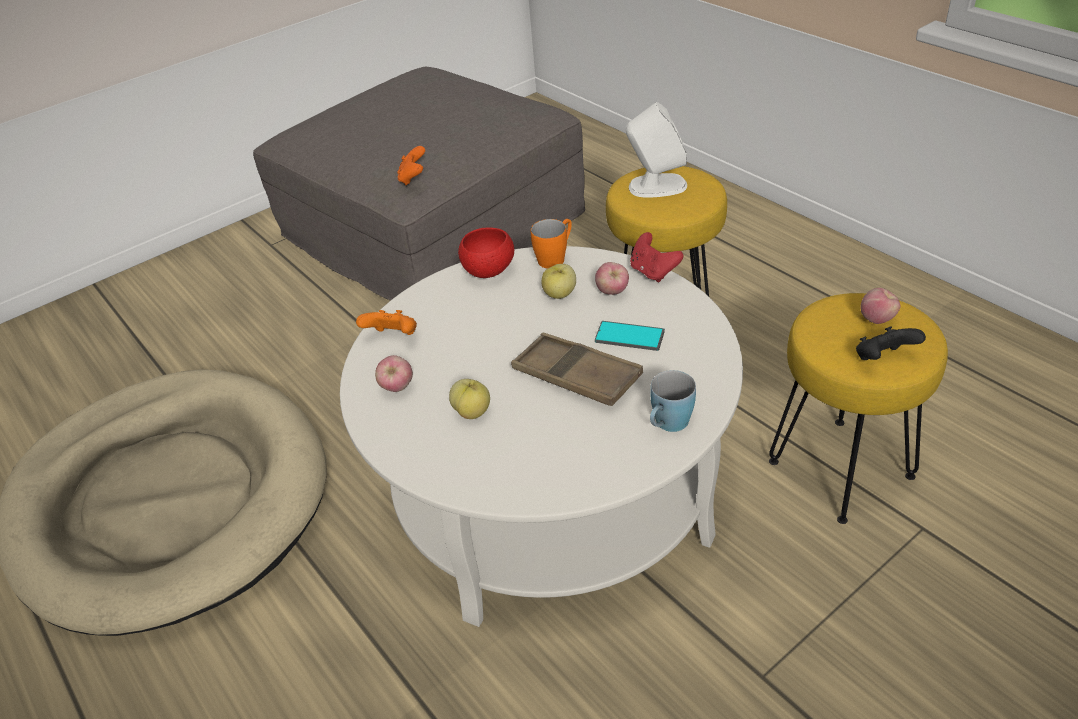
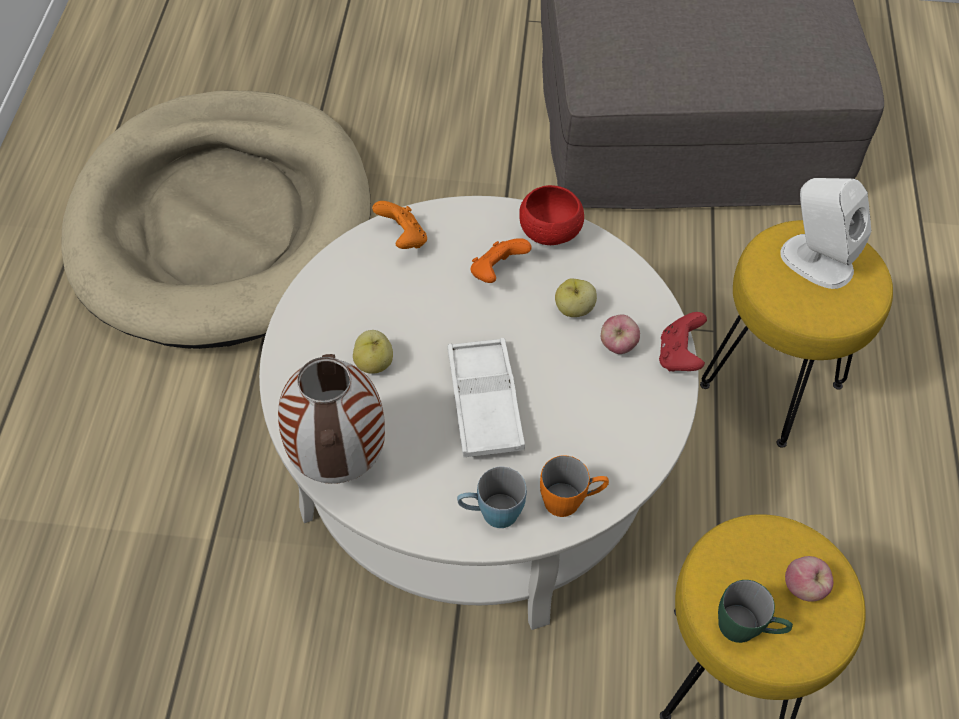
camera: 40 degrees right, 15 degrees up
(397, 388) = (351, 291): apple -> none
(413, 178) = (624, 67): orange game controller -> orange game controller (497, 272)
(527, 481) = (337, 461): none -> vase
(555, 257) = (619, 266): orange mug -> orange mug (571, 500)
(576, 376) = (484, 402): brown tray -> white tray
(629, 336) = (572, 403): phone -> none
(883, 359) = (747, 628): black game controller -> green mug

